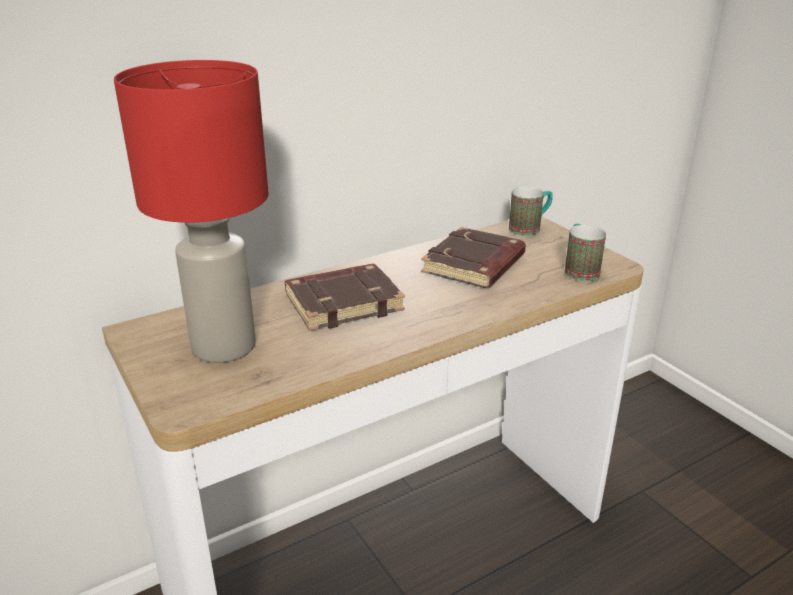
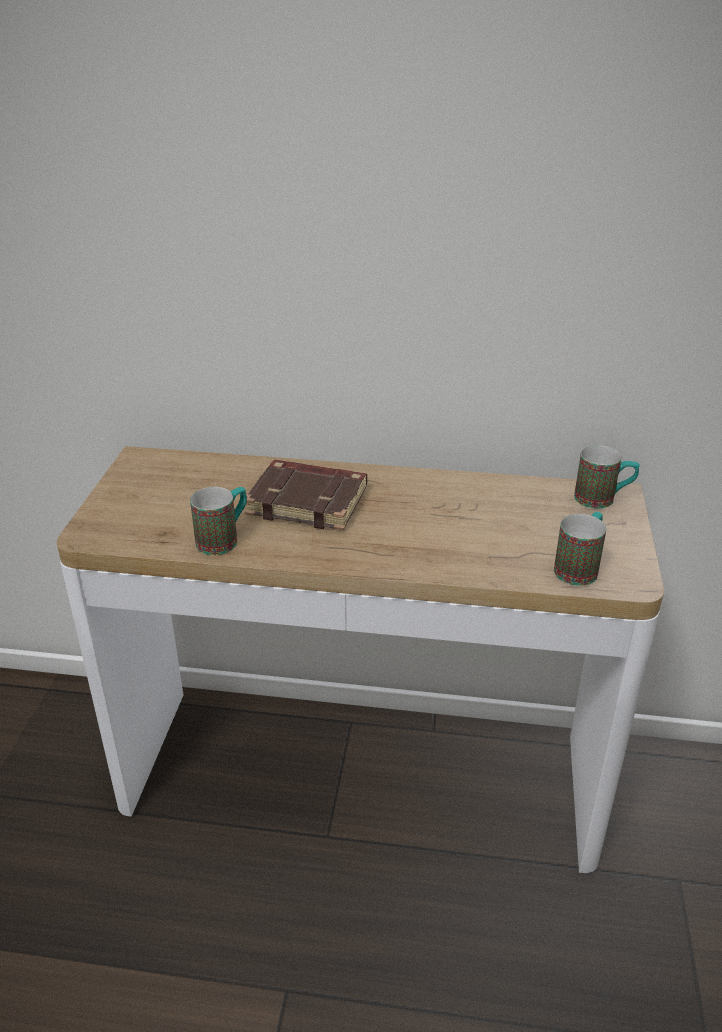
camera: 40 degrees right, 5 degrees up
(222, 346) = (173, 498): red table lamp -> none
(318, 356) = (224, 539): none -> mug
(474, 266) = (477, 516): brown book -> none

